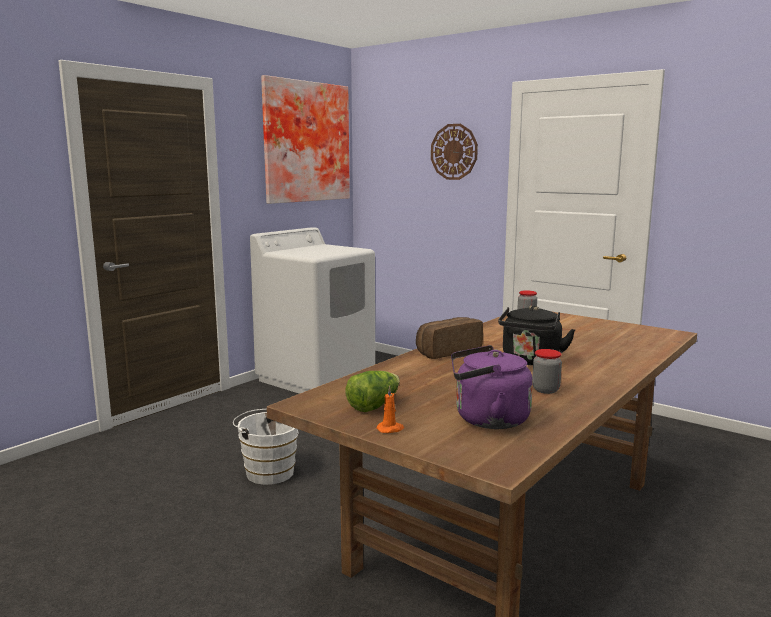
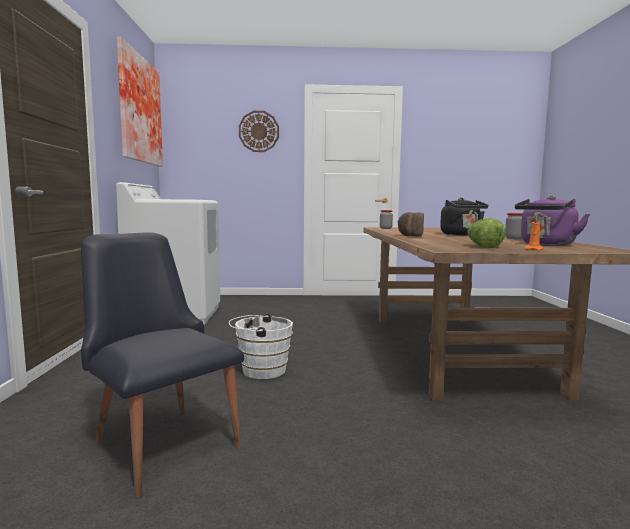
camera: 40 degrees left, 5 degrees down
(103, 508) = (160, 439): none -> black chair

